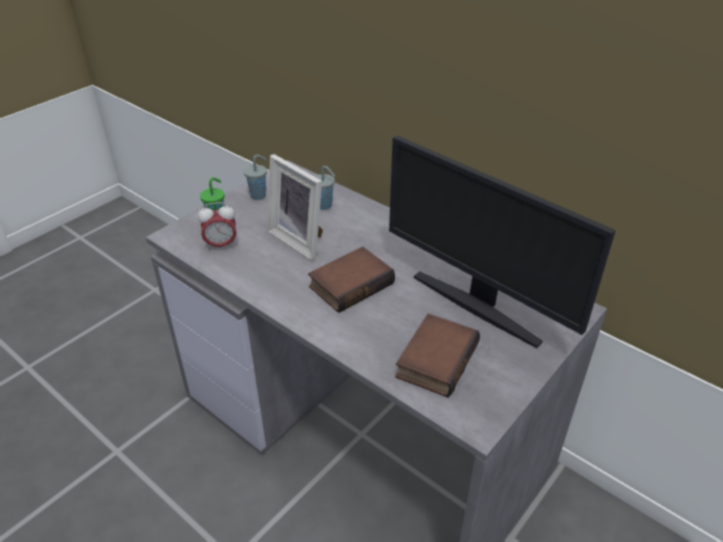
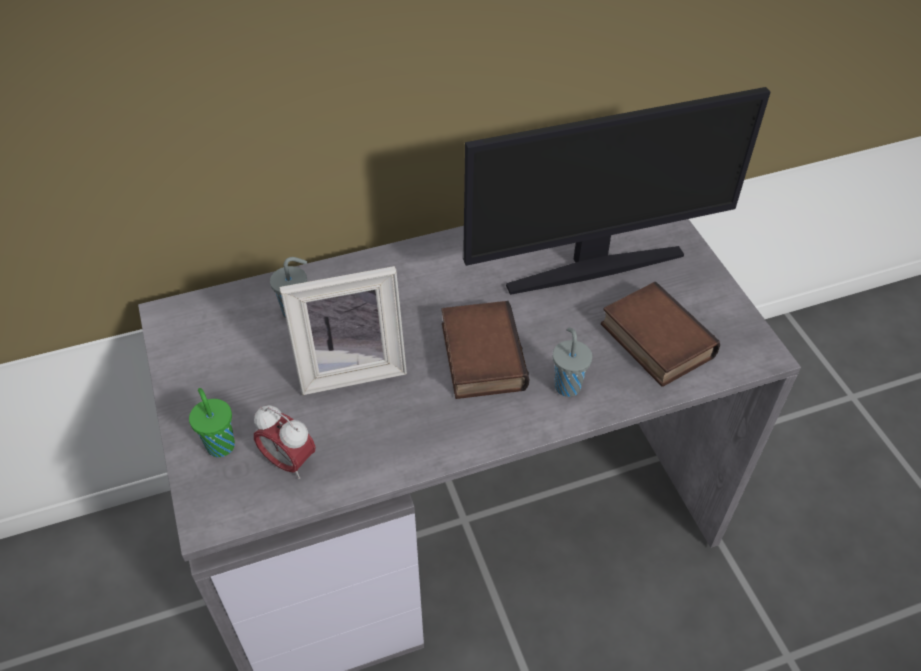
camera: 60 degrees left, 10 degrees up
(221, 245) = (289, 461): alarm clock -> alarm clock turned 105 degrees clockwise
(259, 195) = (203, 371): grey cup -> grey cup (567, 385)

